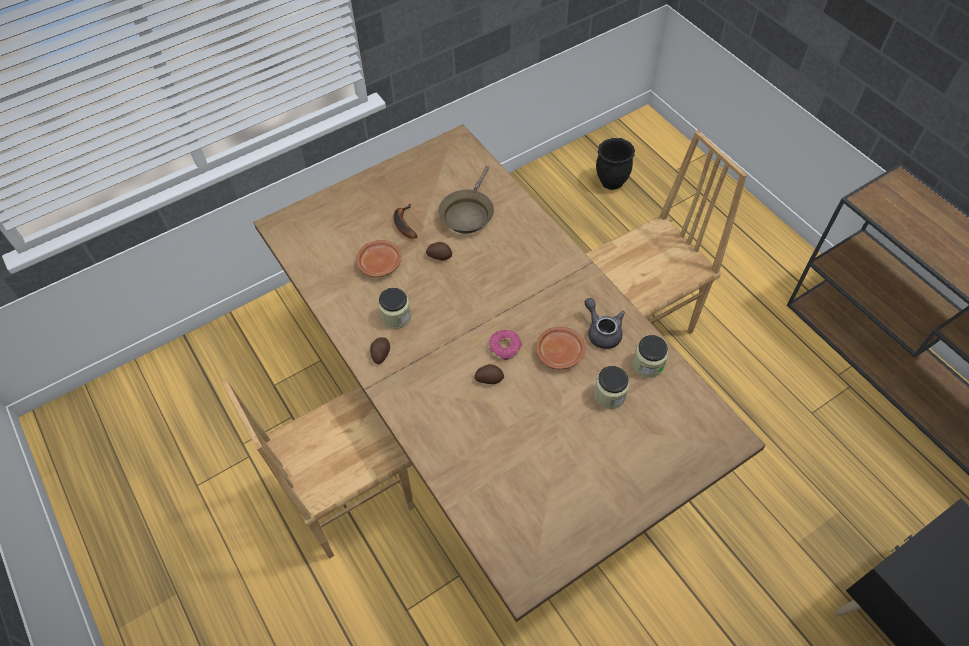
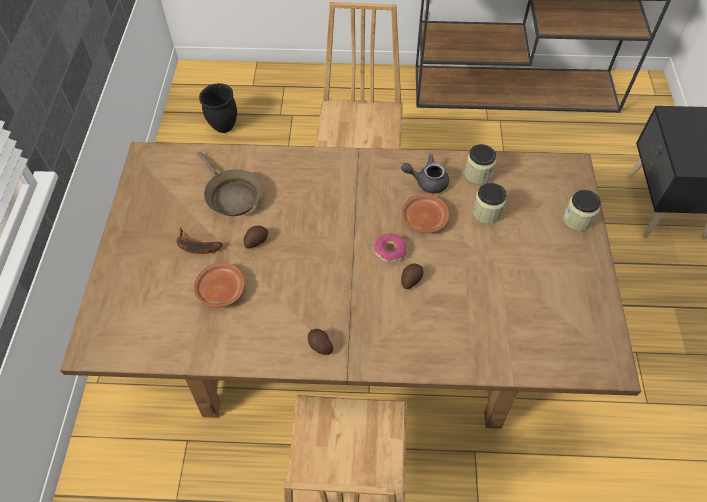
camera: 55 degrees left, 0 degrees up
(396, 317) = (291, 310): jar -> jar (577, 219)

